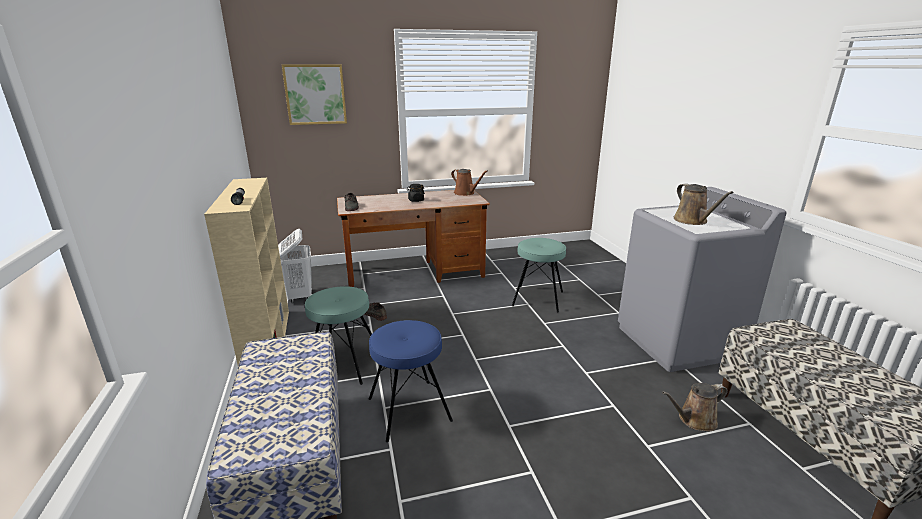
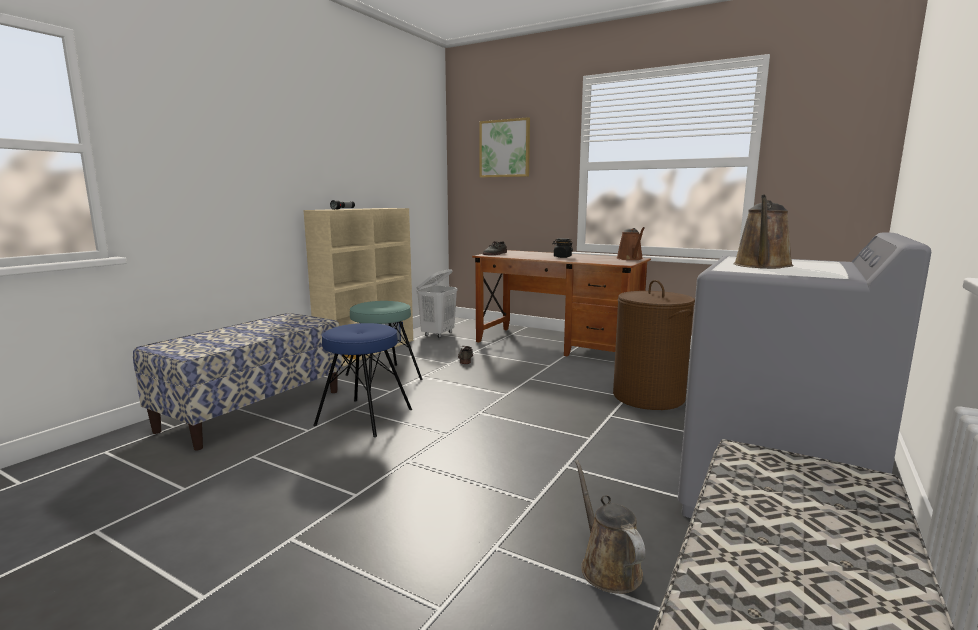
camera: 45 degrees right, 10 degrees down
(538, 298) = (649, 397): turquoise stool -> brown laundry basket
(694, 420) = (607, 566): brown watering can -> brown watering can turned 45 degrees clockwise

